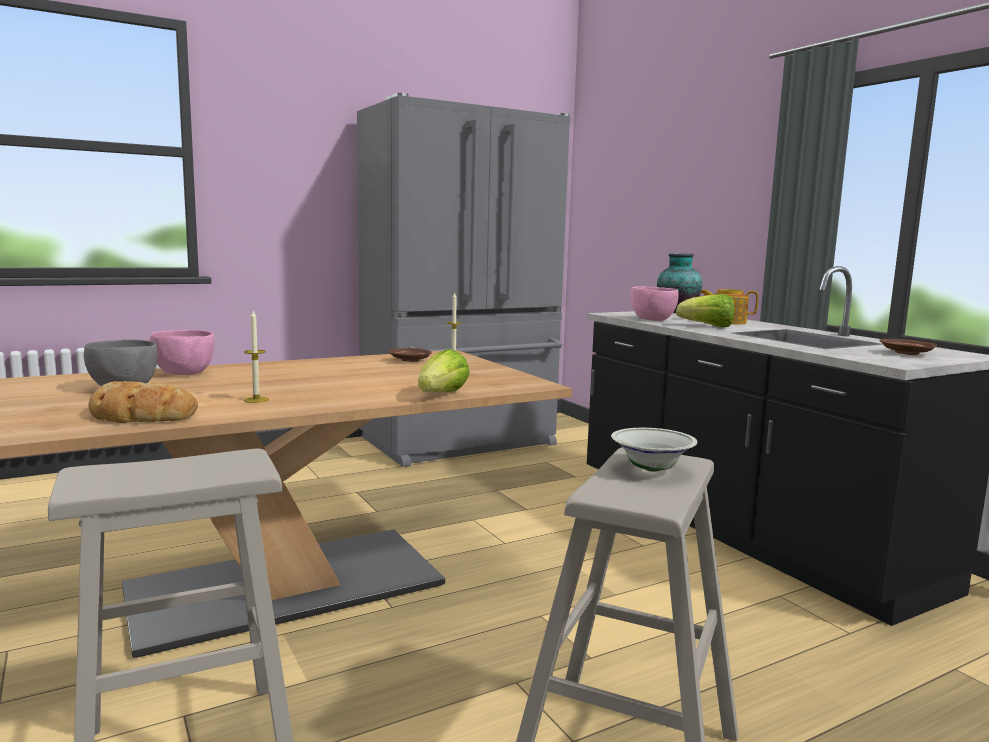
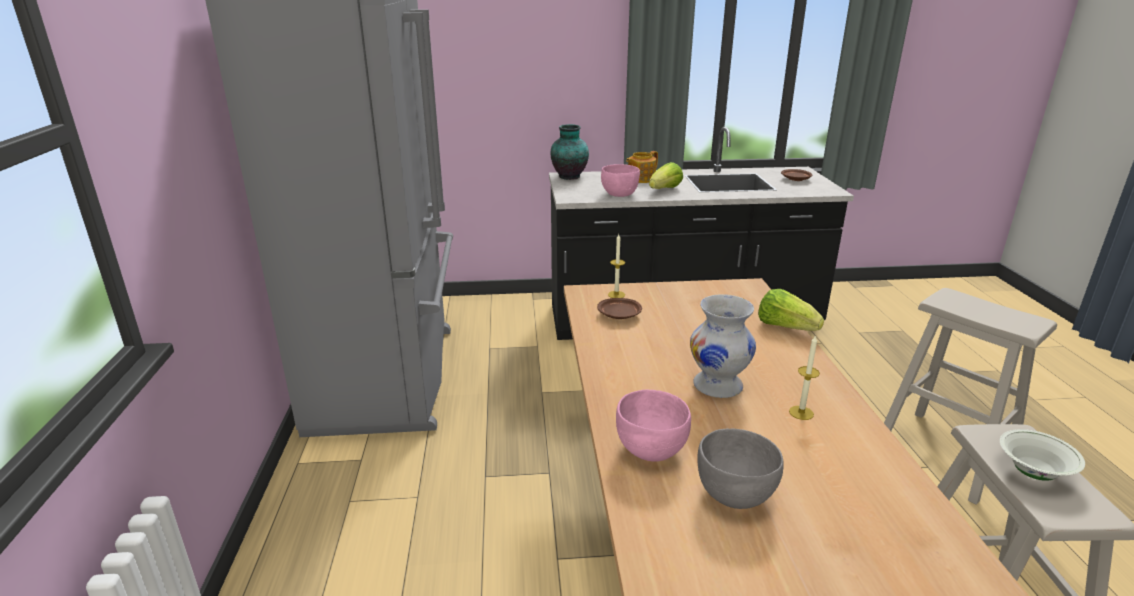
camera: 65 degrees left, 15 degrees up
(140, 415) = (873, 482): bread -> none
(294, 382) = (719, 386): none -> white vase
(651, 469) = (971, 306): white bowl -> white bowl (1033, 473)

